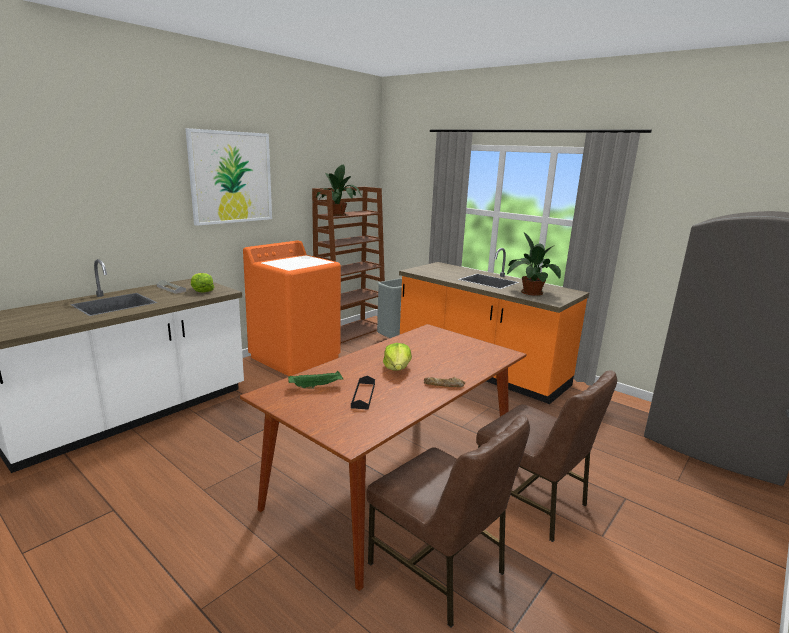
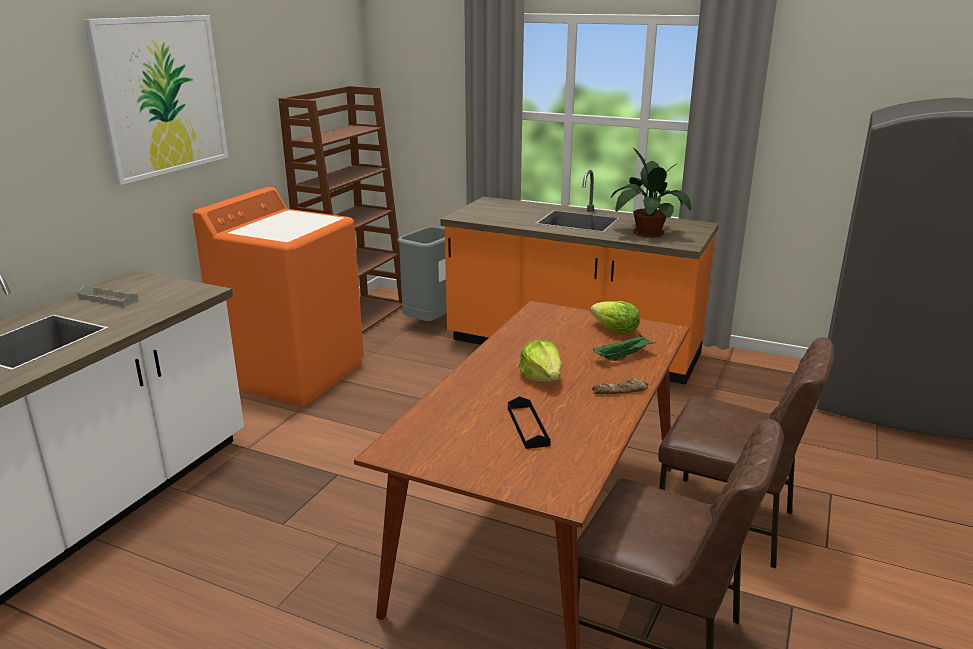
camera: 15 degrees left, 5 degrees up
(202, 290) = (163, 295): lettuce -> lettuce (615, 330)
(316, 386) = (453, 425): green tray -> green tray (623, 356)
(338, 214) = (324, 137): potted plant -> none

